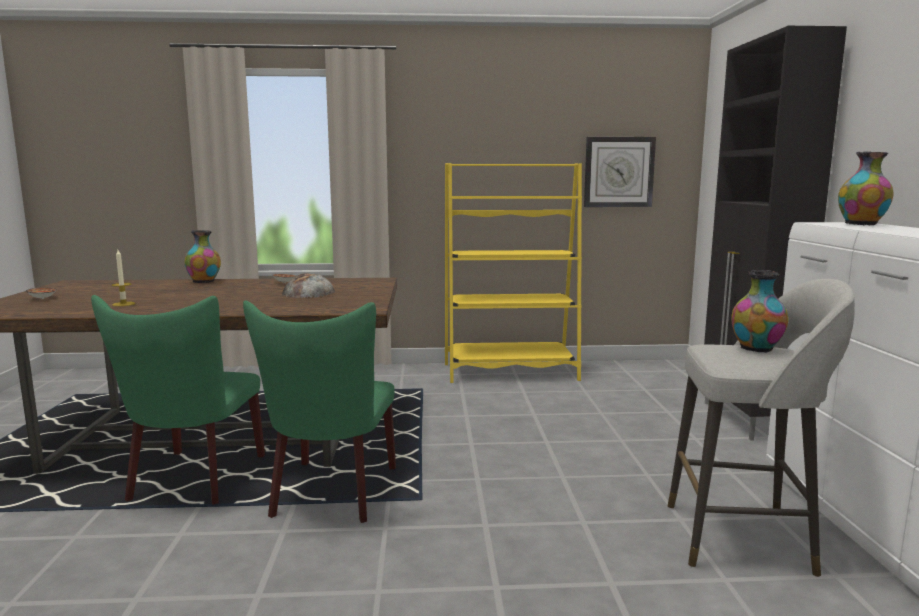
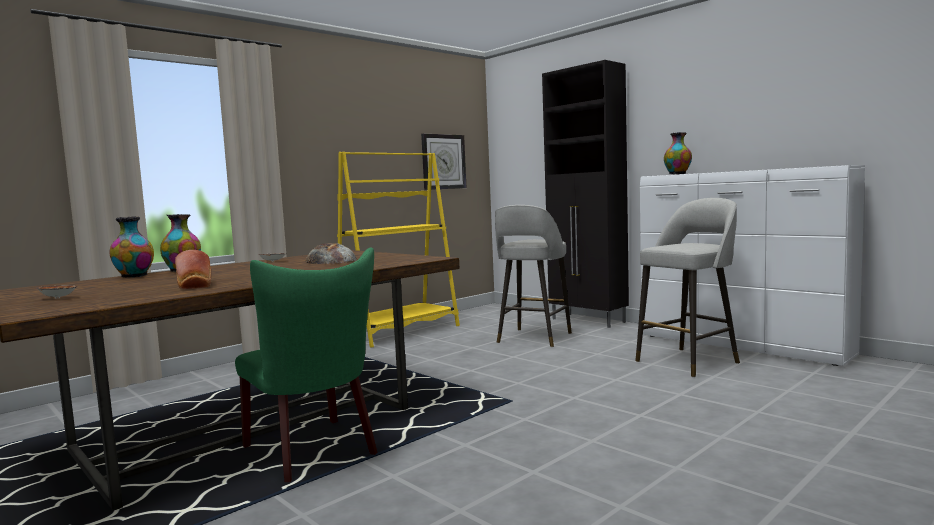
camera: 40 degrees left, 5 degrees down
(123, 304) = (194, 285): candle -> bread
(331, 495) = (448, 419): green chair -> none
(620, 424) = (533, 338): none -> grey stool
(756, 349) = (680, 243): vase -> vase (134, 276)

